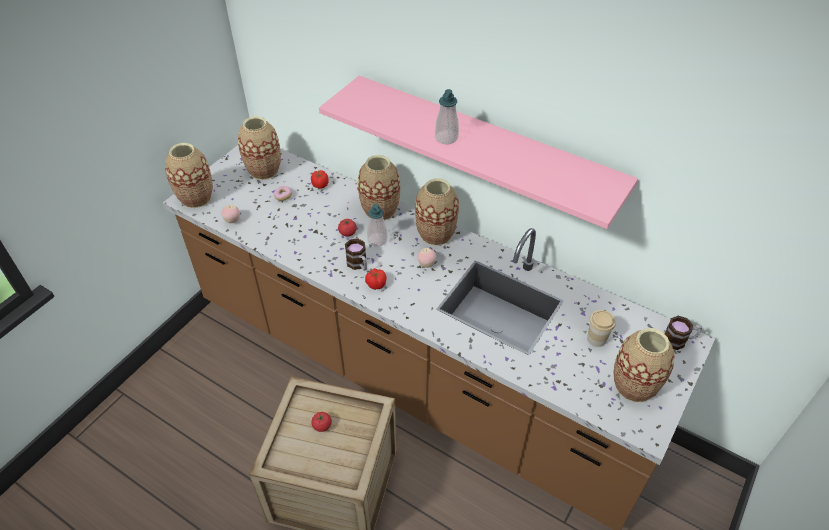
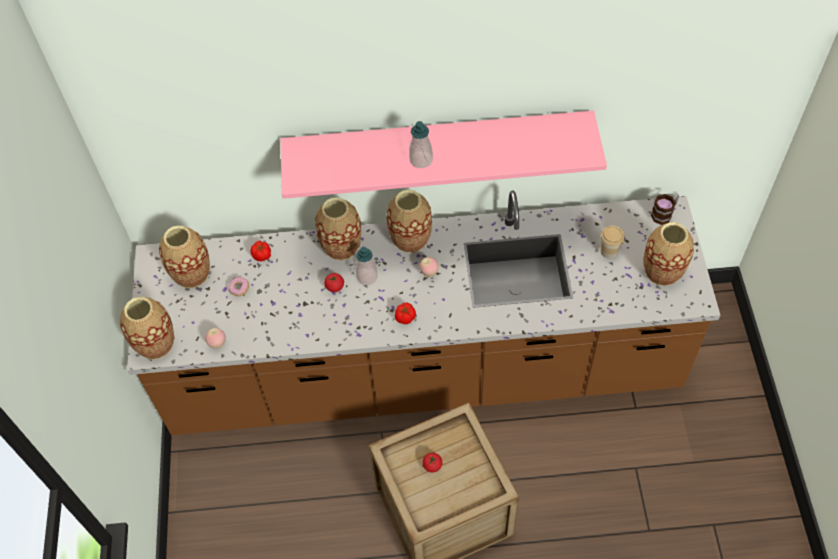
camera: 35 degrees left, 10 degrees up
(358, 265) = (374, 310): mug -> none

